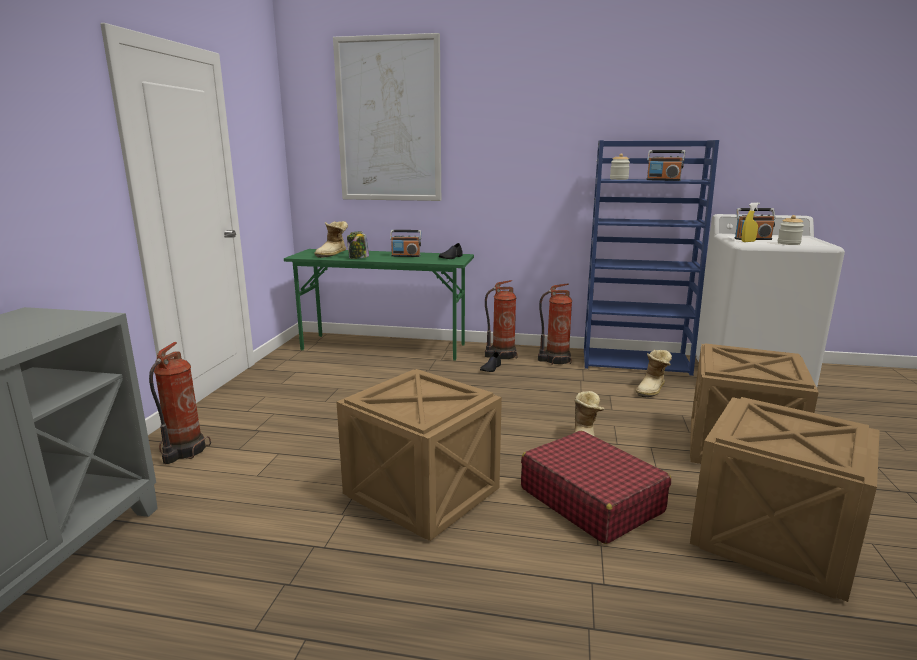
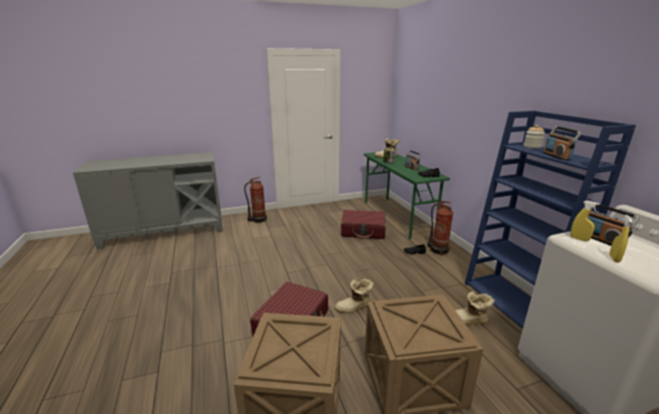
camera: 60 degrees right, 5 degrees up
(389, 121) = (429, 82): picture -> none
(389, 378) = (363, 231): none -> red suitcase
(420, 493) = (264, 274): crate -> none
(555, 360) = (461, 269): fire extinguisher -> none
(788, 243) = (614, 258): jar -> yellow spray bottle

